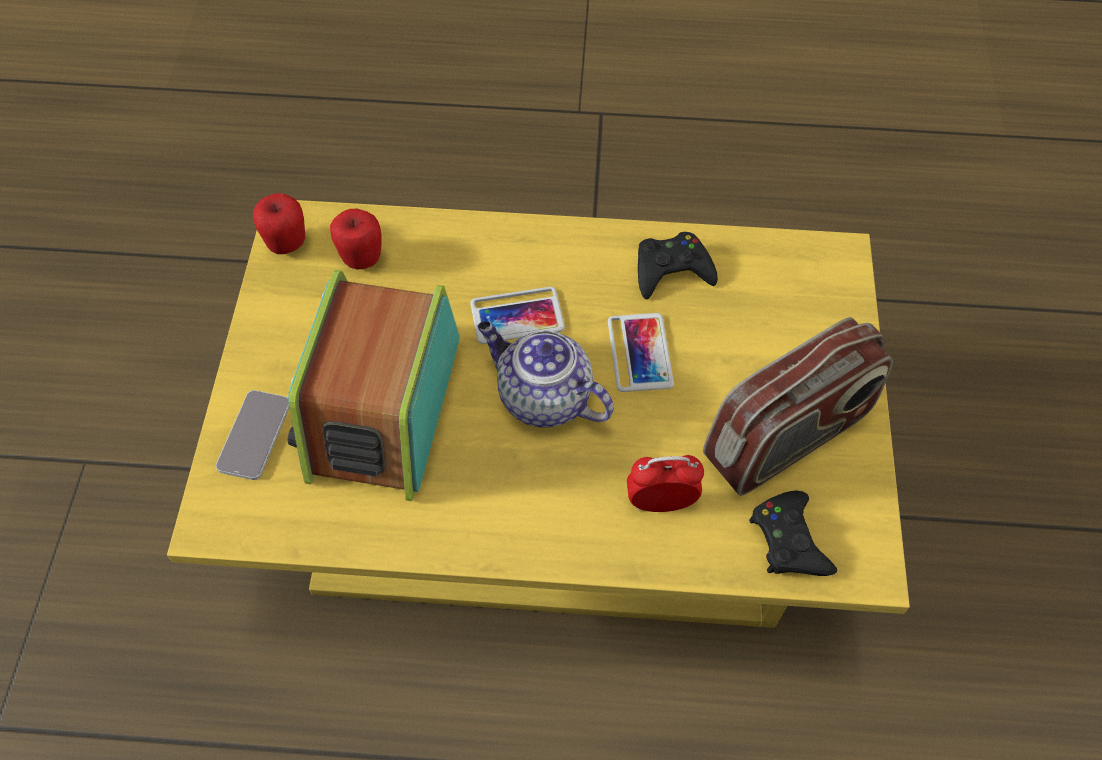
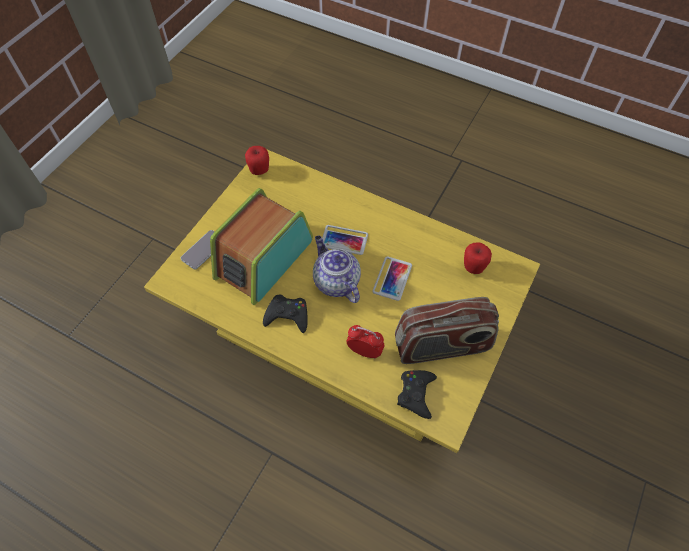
camera: 25 degrees right, 0 degrees up
(362, 258) = (288, 188): apple -> apple (473, 267)
(671, 270) = (428, 245): black game controller -> black game controller (287, 315)

